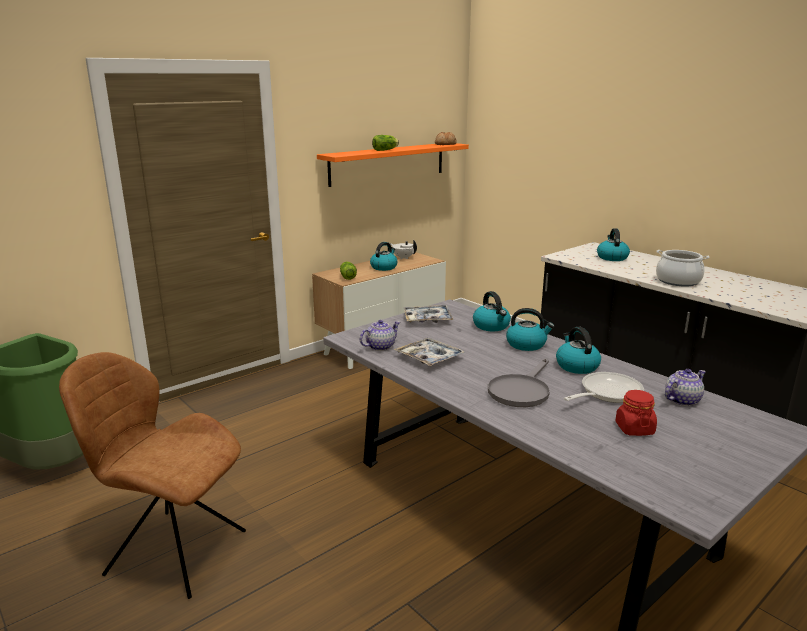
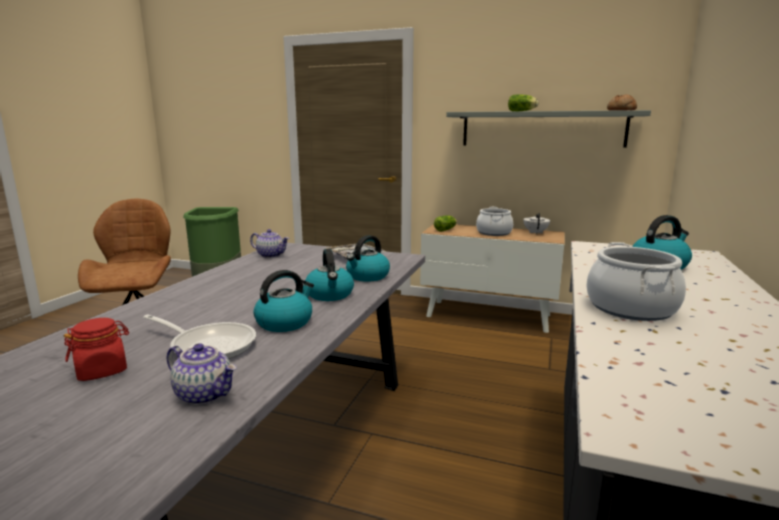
camera: 60 degrees right, 5 degrees down
(384, 267) = (493, 233): kettle -> cooking pot
(388, 163) = (542, 129): orange shelf -> grey shelf
(429, 358) = (258, 270): tray -> none
(521, 391) = (197, 308): grey frying pan -> none

